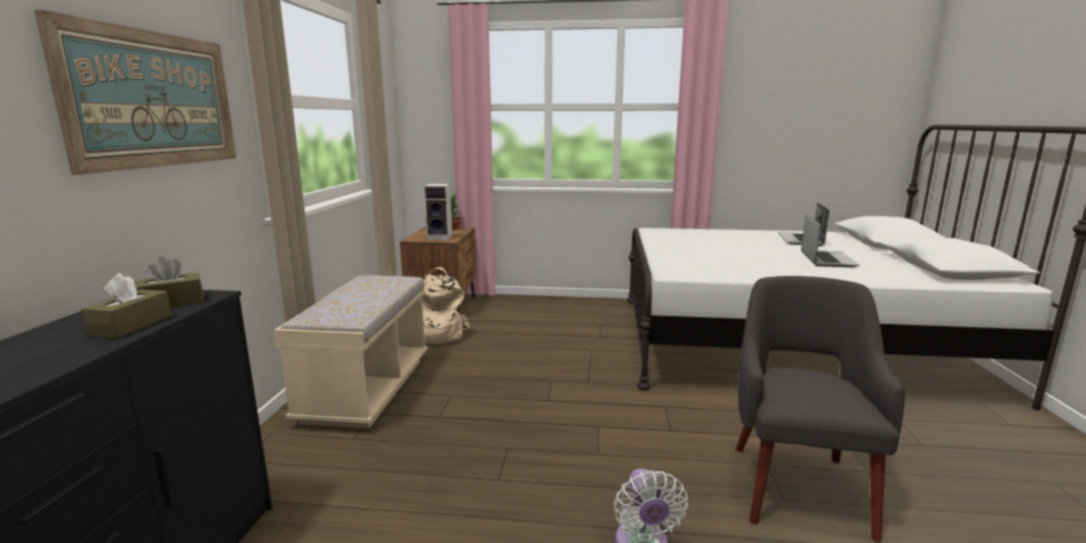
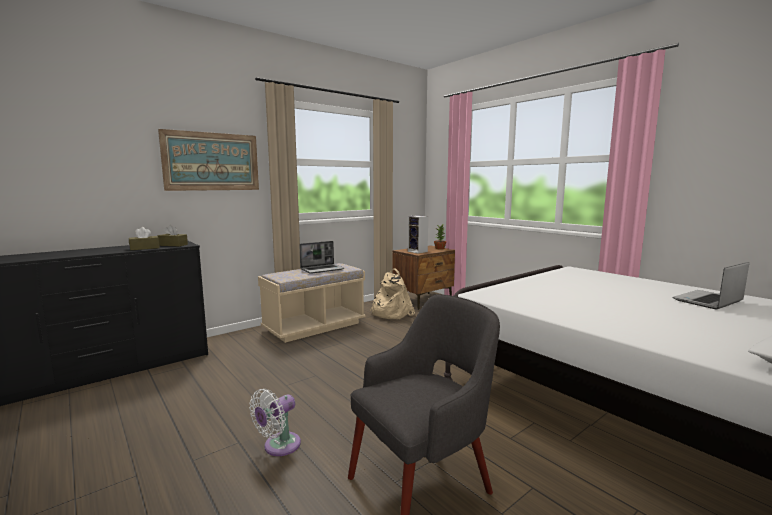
camera: 45 degrees right, 5 degrees down
(826, 259) = (670, 318): laptop -> laptop (322, 269)

